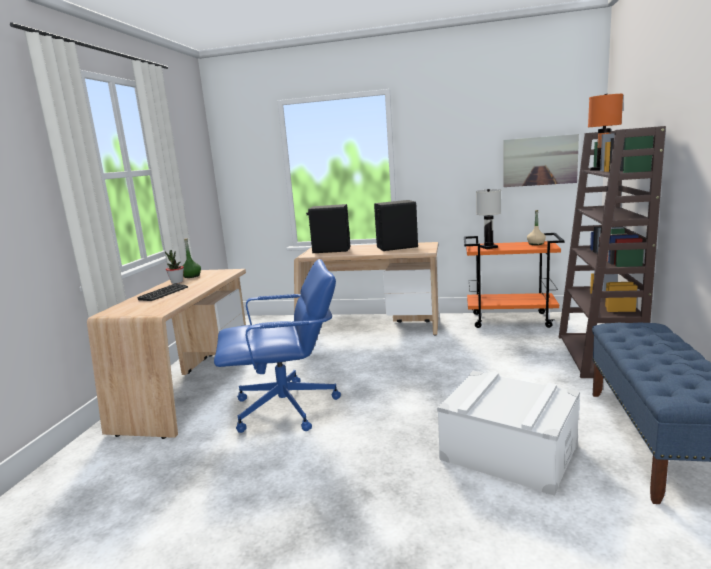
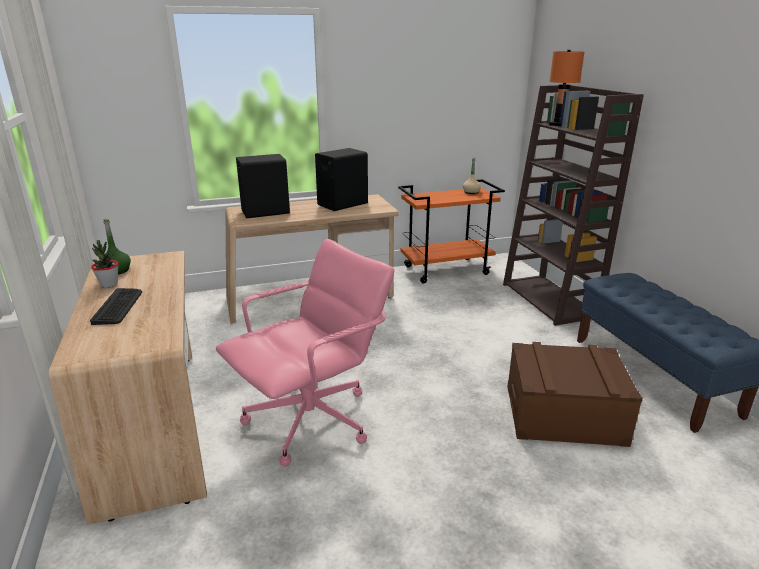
camera: 30 degrees left, 10 degrees up
(287, 408) = (312, 420): blue office chair -> pink office chair
(488, 247) = (431, 198): white table lamp -> none
(508, 452) = (563, 414): white storage box -> brown storage box
(539, 161) = (472, 105): picture -> none

